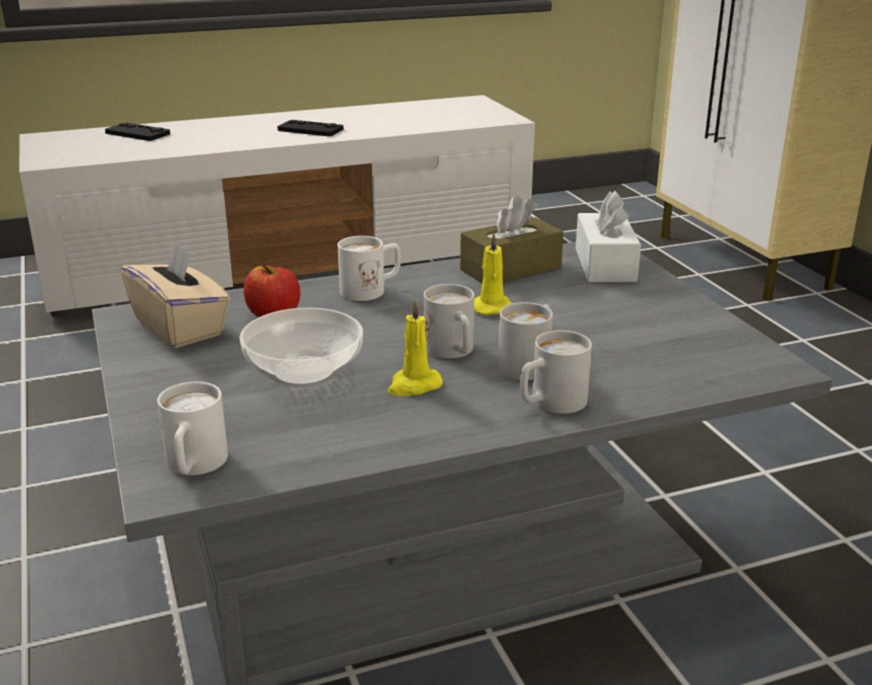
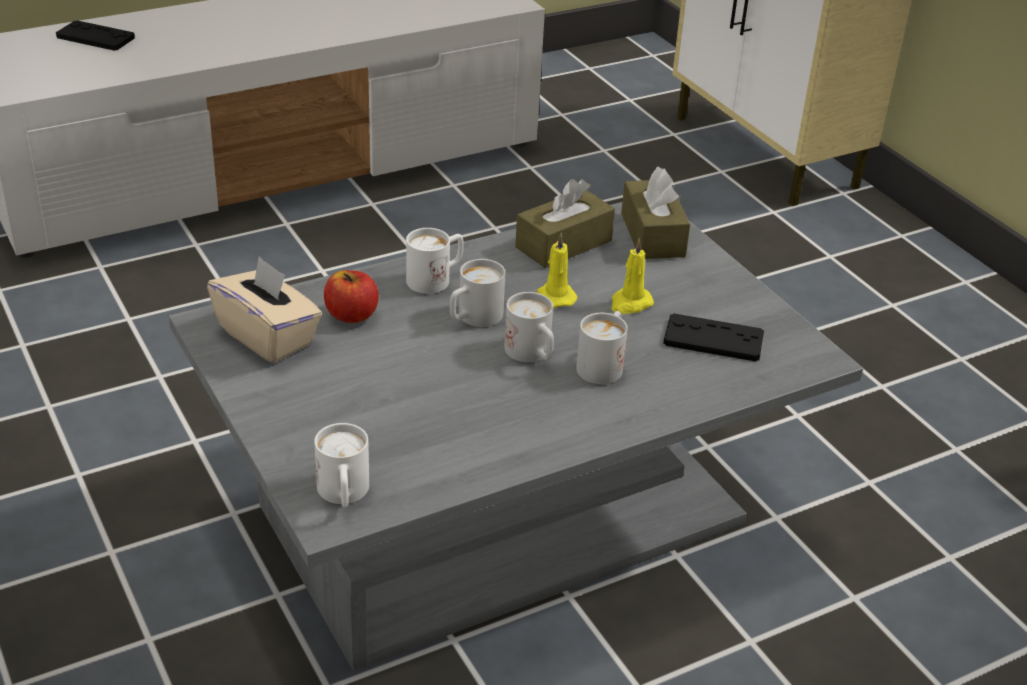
camera: 10 degrees left, 10 degrees up
(303, 373) = (404, 386): bowl -> none
(310, 130) = (295, 27): black game controller -> black game controller (713, 339)
(413, 386) = (507, 396): yellow candle -> yellow candle (630, 303)
(550, 404) = (629, 410): white mug -> white mug (473, 318)
(605, 265) = (652, 235): white tissue box -> brown tissue box

